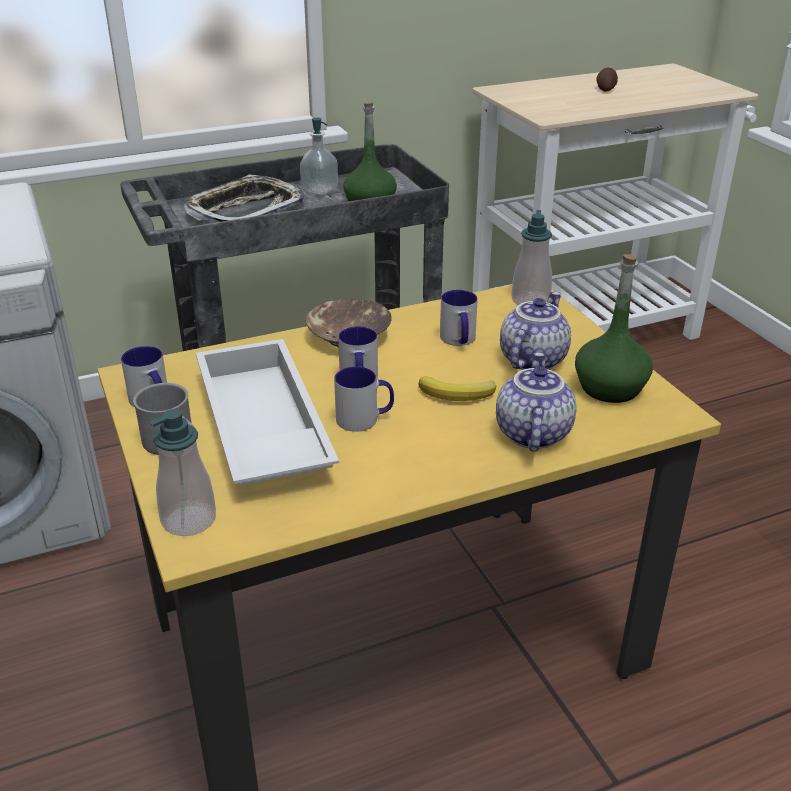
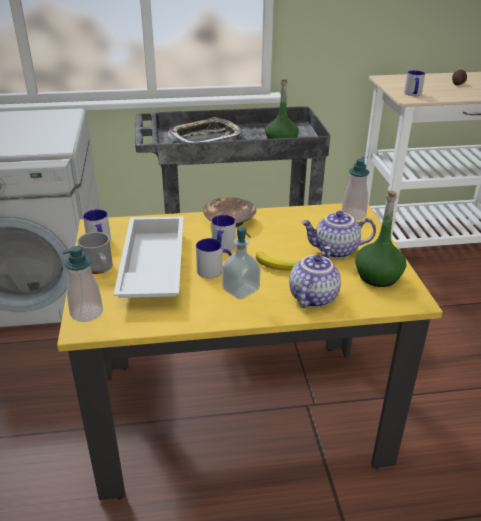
camera: 15 degrees right, 0 degrees up
(319, 189) = (255, 130): soap dispenser -> soap dispenser (240, 290)
(459, 340) = (295, 233): mug -> mug (413, 94)
(531, 359) = (335, 251): teapot -> teapot turned 135 degrees counterclockwise

